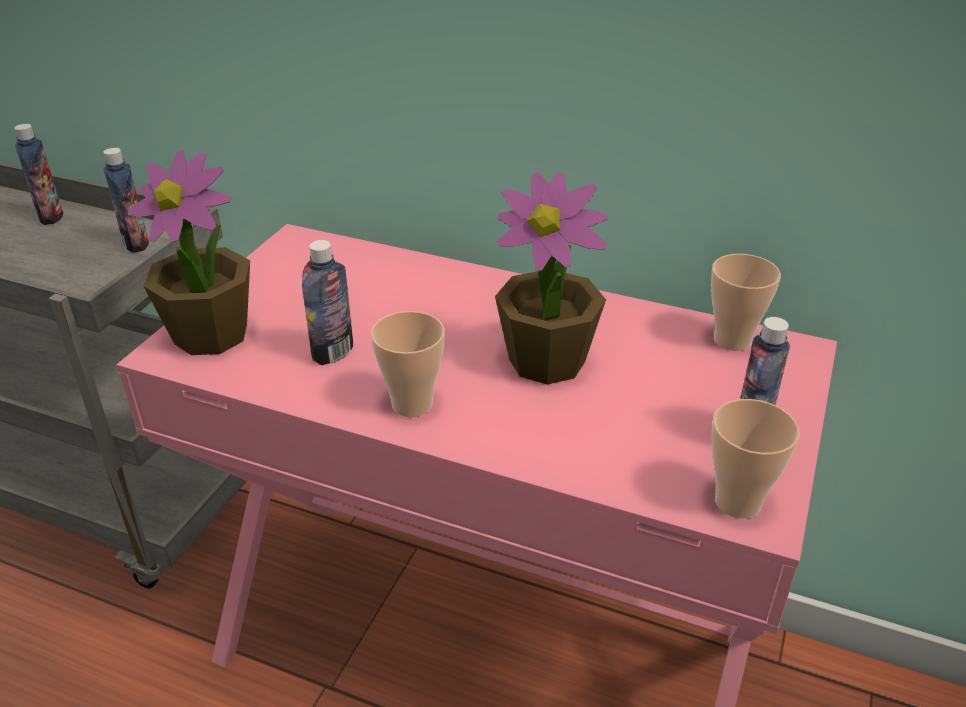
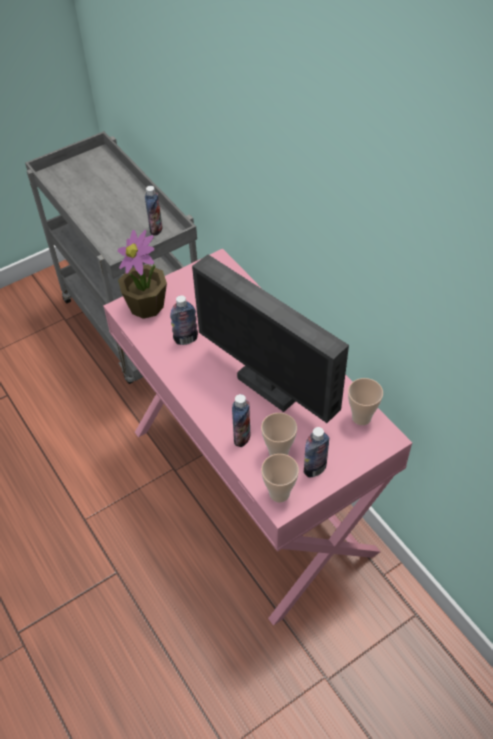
camera: 35 degrees right, 15 degrees up
(51, 216) = (131, 194): bottle -> bottle (242, 437)
(412, 404) = (196, 382): cup -> cup (278, 452)
(547, 360) = (268, 387): potted plant -> monitor

